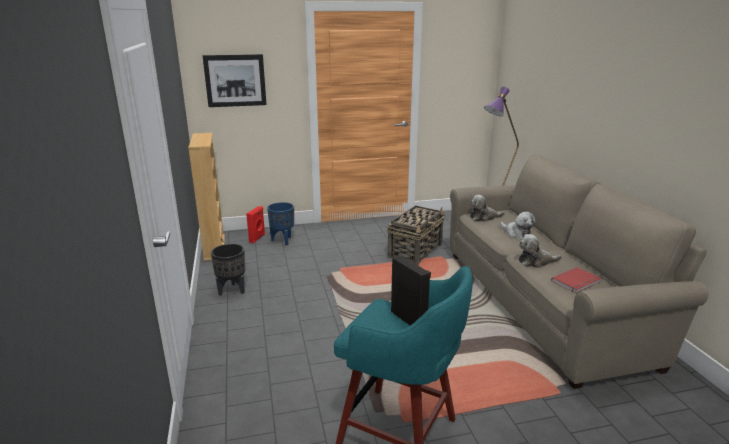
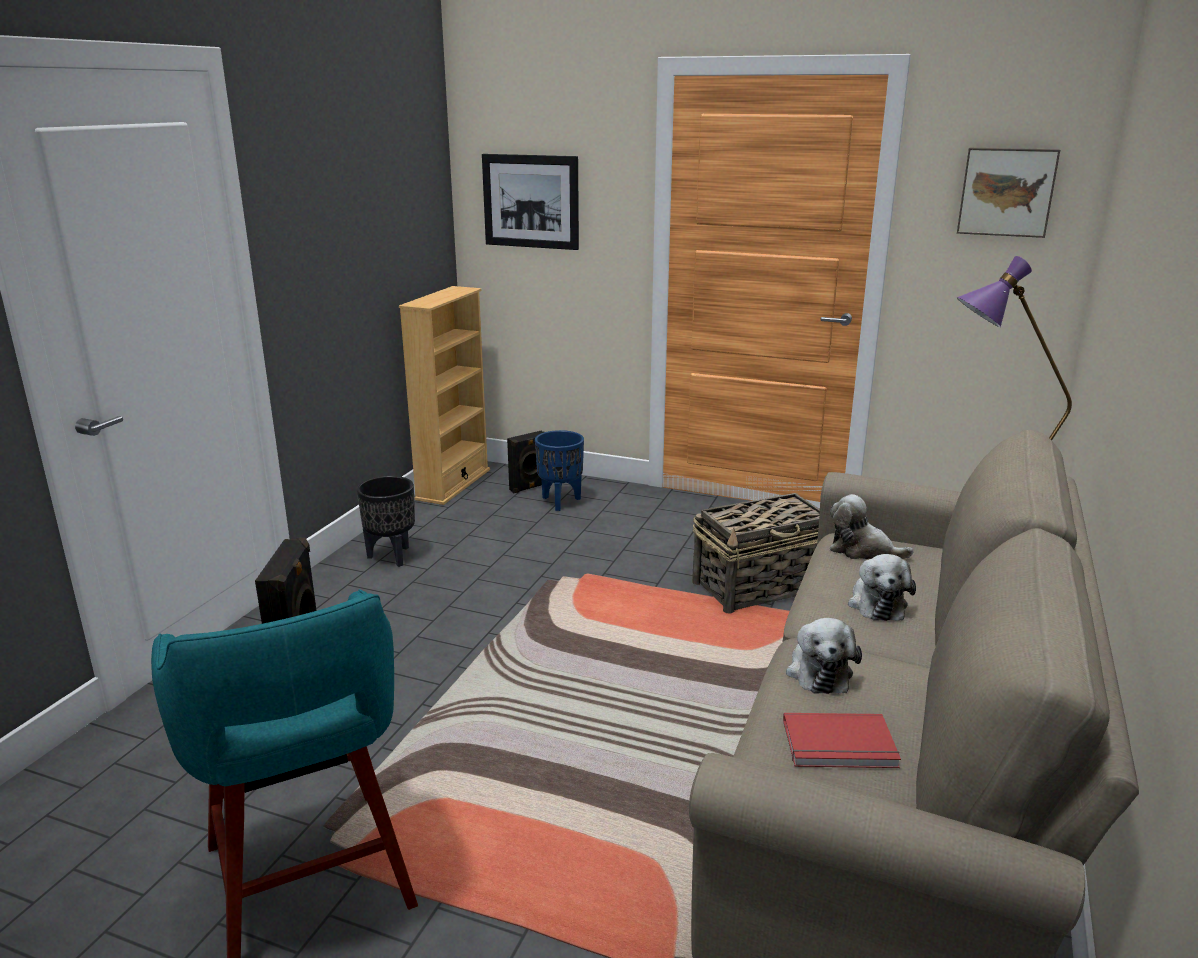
camera: 35 degrees right, 0 degrees up
(257, 238) = (529, 487): red speaker -> black speaker
(463, 61) = (1006, 192): none -> picture
(535, 262) = (818, 671): plush toy -> plush toy turned 120 degrees counterclockwise

